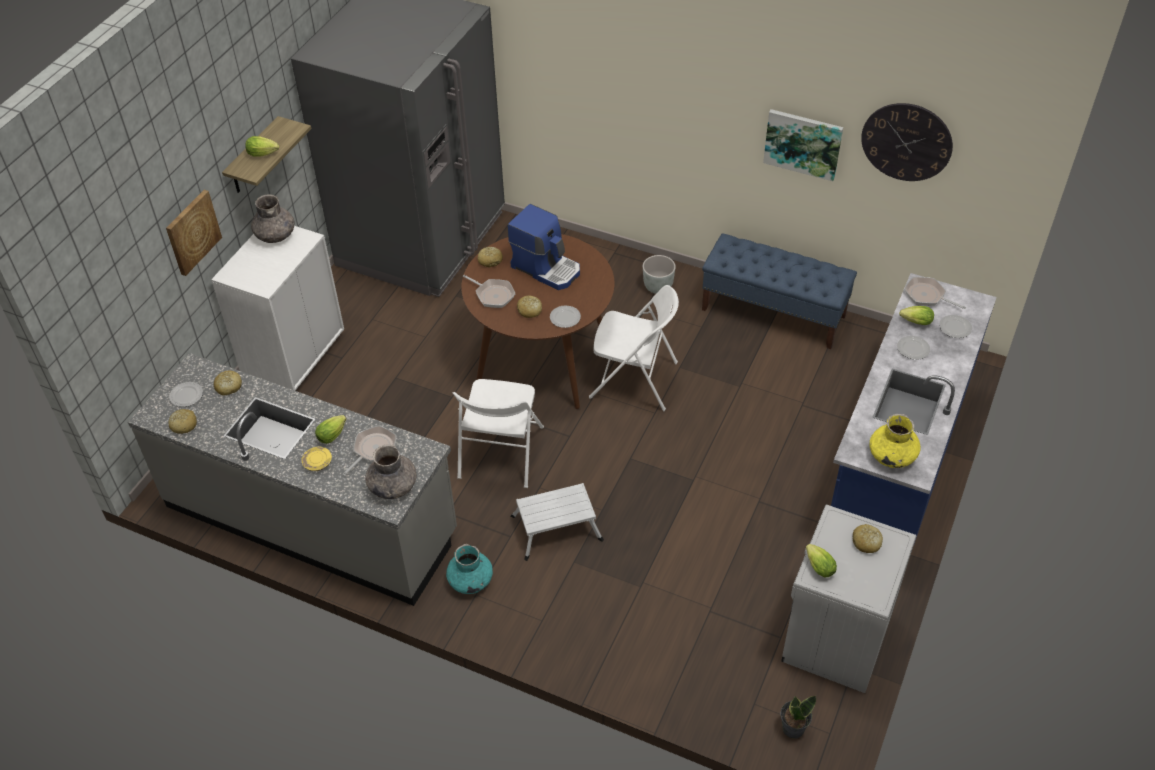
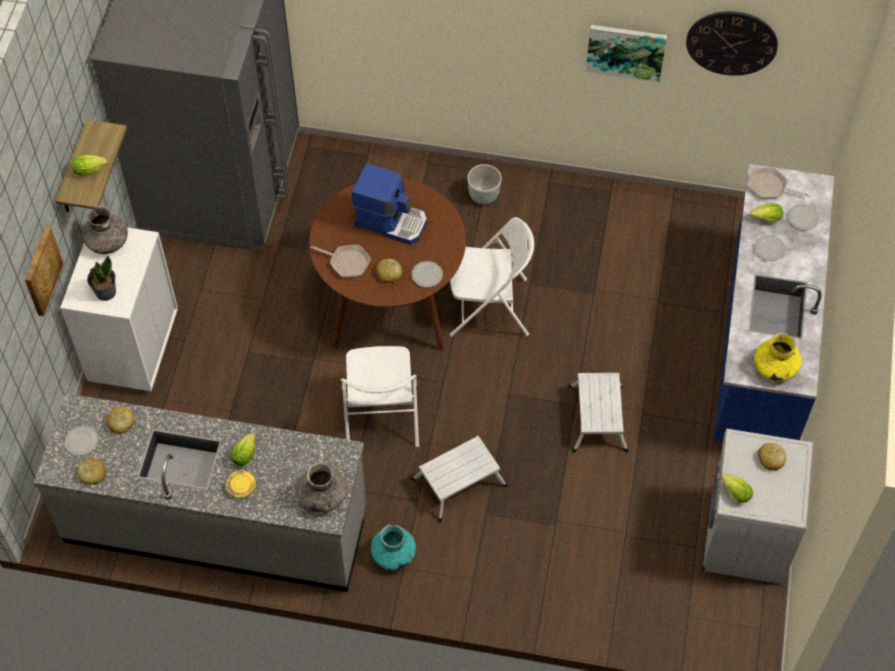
camera: 15 degrees left, 10 degrees up
(373, 449) = (290, 462): frying pan -> none
(490, 260) = (331, 223): bread -> none
(712, 496) = (598, 418): none -> white step ladder
(774, 313) = (606, 204): blue bench -> none
(792, 728) = (727, 631): potted plant -> potted plant (105, 292)

